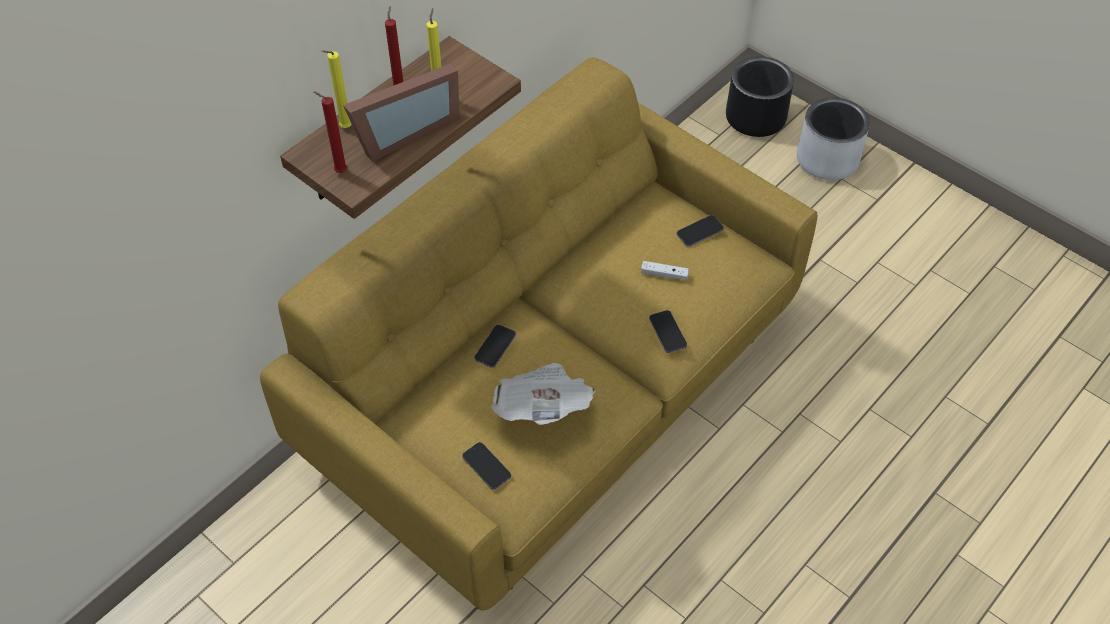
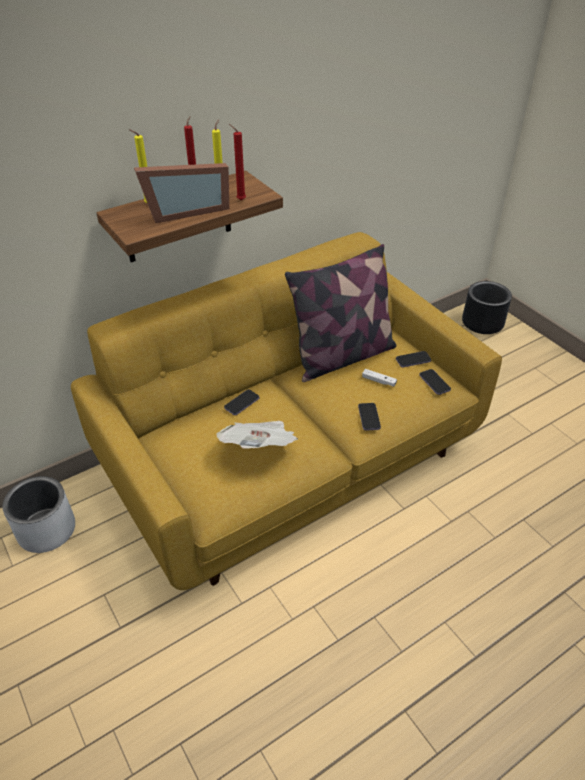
camera: 15 degrees right, 10 degrees down
(339, 172) = (129, 225): red candle -> red candle (239, 200)
(486, 467) = (203, 478): phone -> phone (434, 383)
(604, 244) = (342, 356): none -> pillow
(827, 159) = (527, 354): grey planter -> grey planter (47, 530)

